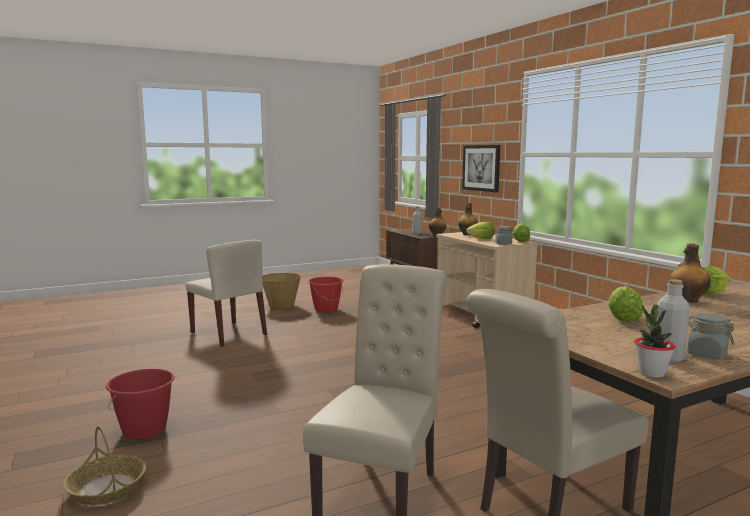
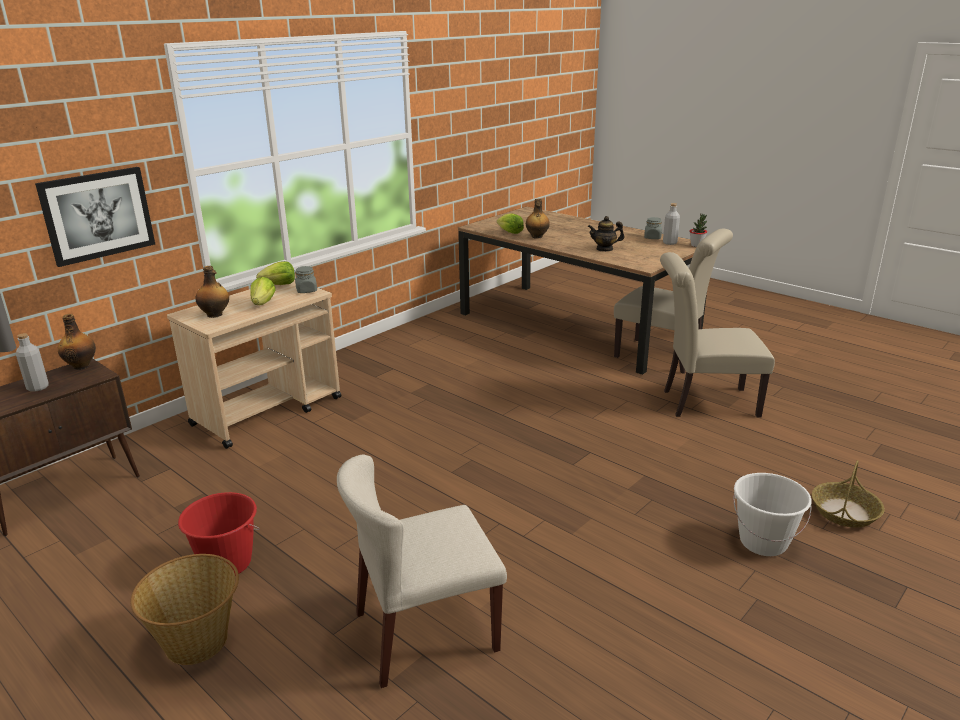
camera: 110 degrees left, 15 degrees up
(145, 430) = (763, 542): red bucket -> white bucket
(229, 333) = (425, 632): beige chair -> beige chair turned 135 degrees counterclockwise
(622, 318) = (604, 249): lettuce -> teapot

